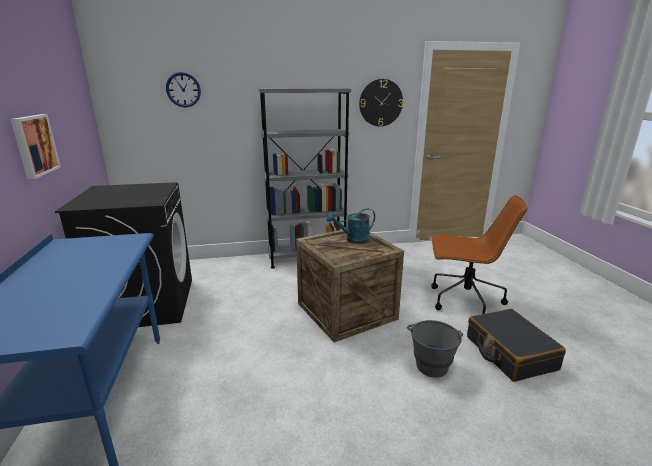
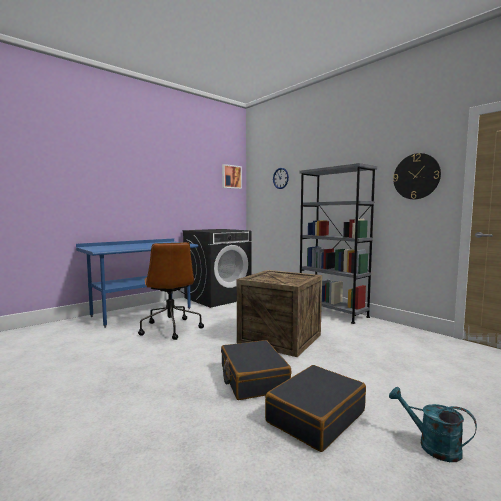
camera: 60 degrees right, 15 degrees down
(33, 145) = (181, 199): picture -> picture (231, 177)
(353, 240) = (292, 277): turquoise watering can -> turquoise watering can (432, 445)
(431, 362) = (253, 379): grey bucket -> black suitcase
(464, 301) = (380, 381): brown office chair -> brown office chair (170, 328)

